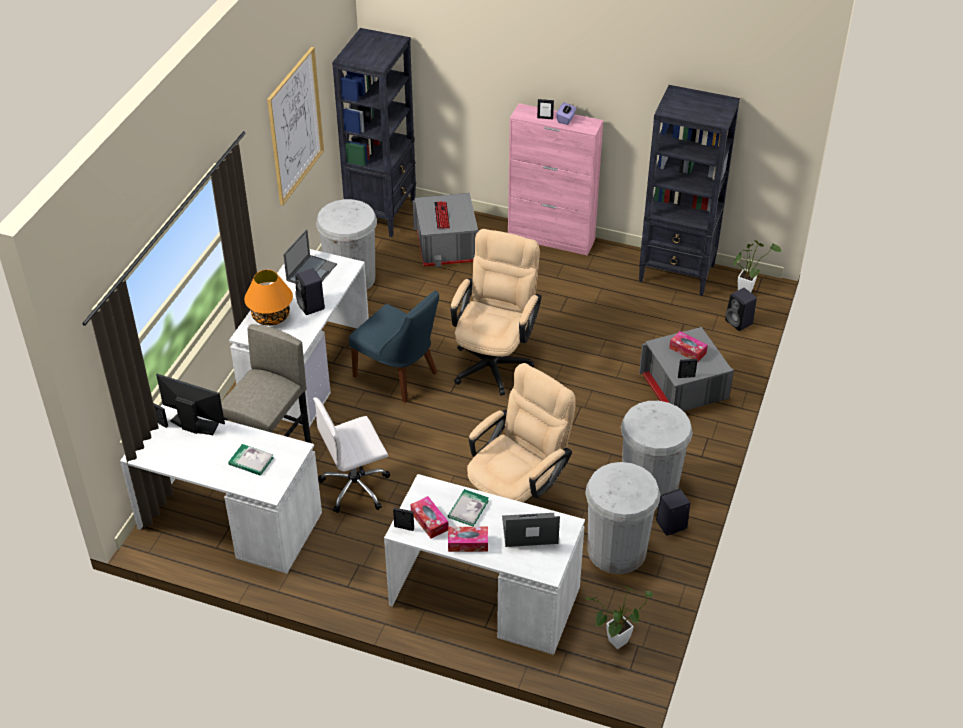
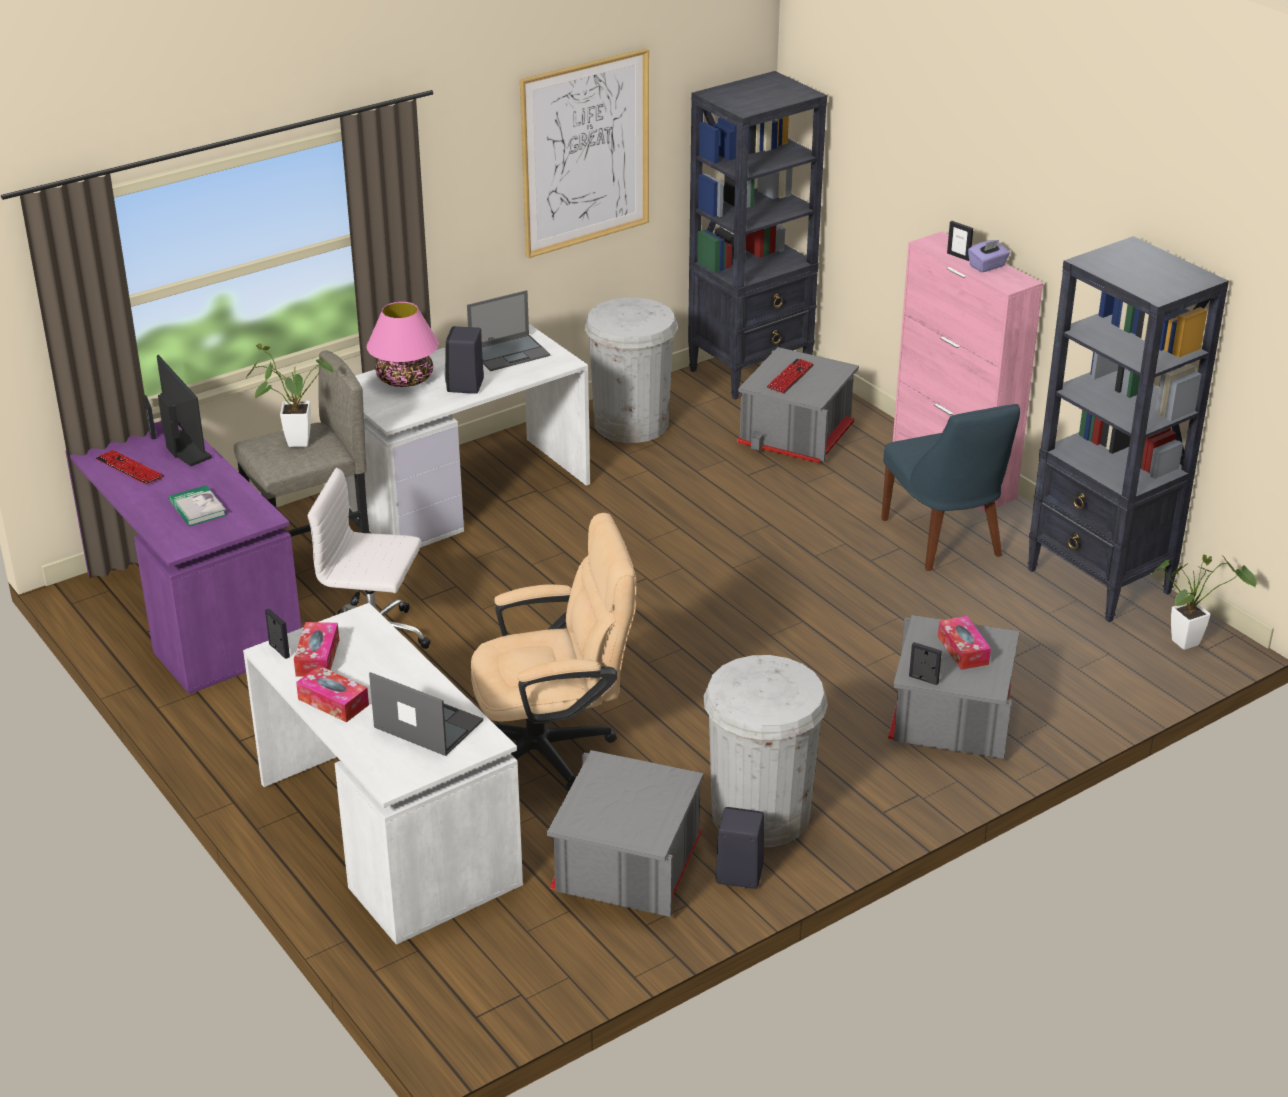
camera: 35 degrees right, 10 degrees down
(177, 454) = (129, 469): none -> keyboard
(228, 521) = (190, 611): white desk -> purple desk
(271, 317) = (404, 379): orange table lamp -> pink table lamp
(398, 376) = (568, 547): blue chair -> blue chair (944, 540)
(468, 509) = (381, 666): book -> none
(494, 360) = (714, 579): beige office chair -> none
(614, 643) = (491, 975): potted plant -> potted plant (292, 442)
(616, 550) = (625, 867): white trash can -> grey storage box
(739, 322) = (1133, 676): black speaker -> none

